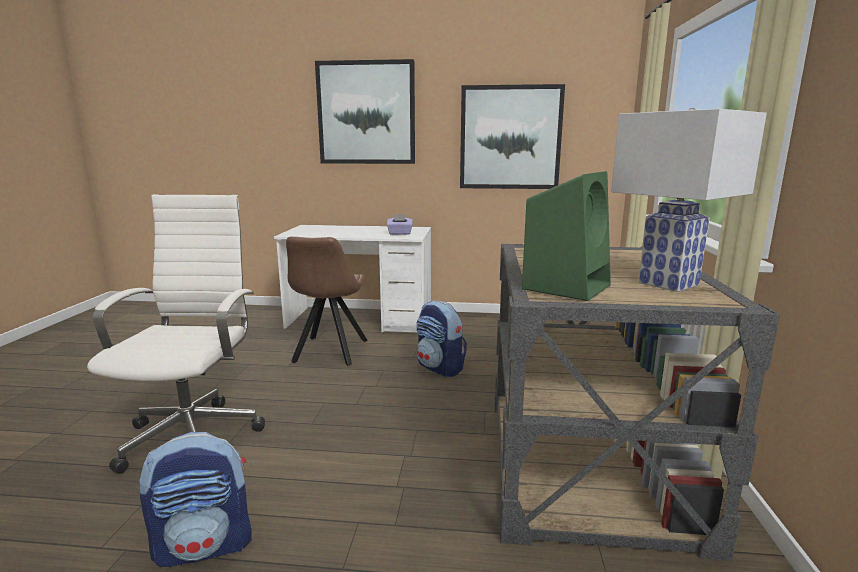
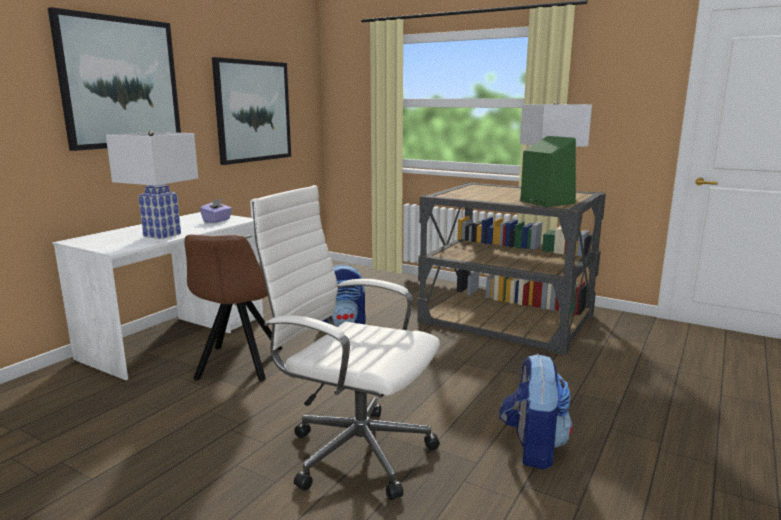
camera: 65 degrees left, 0 degrees up
(330, 351) = (239, 363): brown chair -> brown chair turned 60 degrees clockwise
(337, 233) = (163, 235): none -> white table lamp

